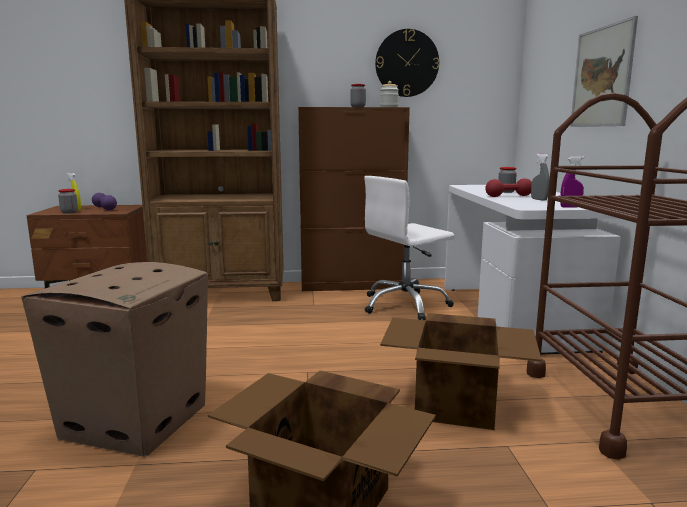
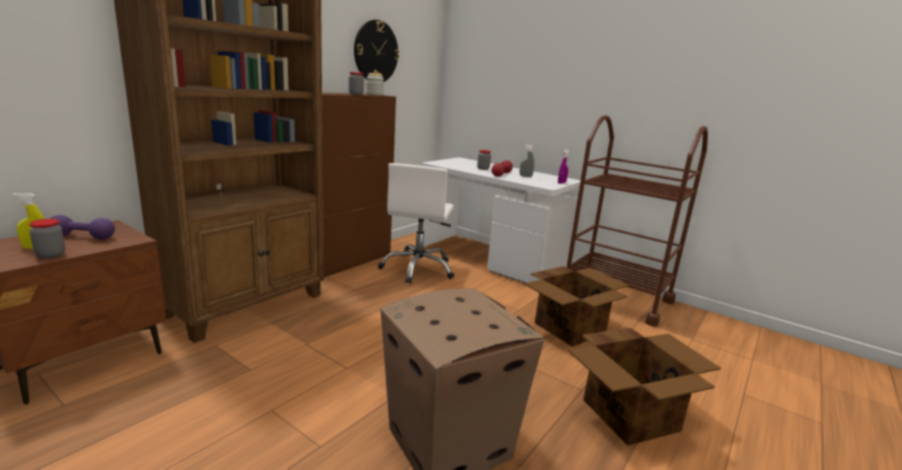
camera: 50 degrees left, 5 degrees up
(602, 77) = (547, 91): picture -> none

